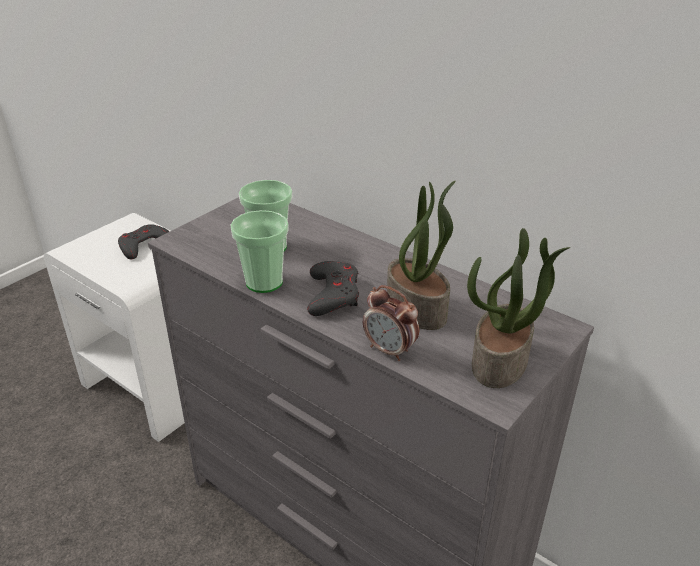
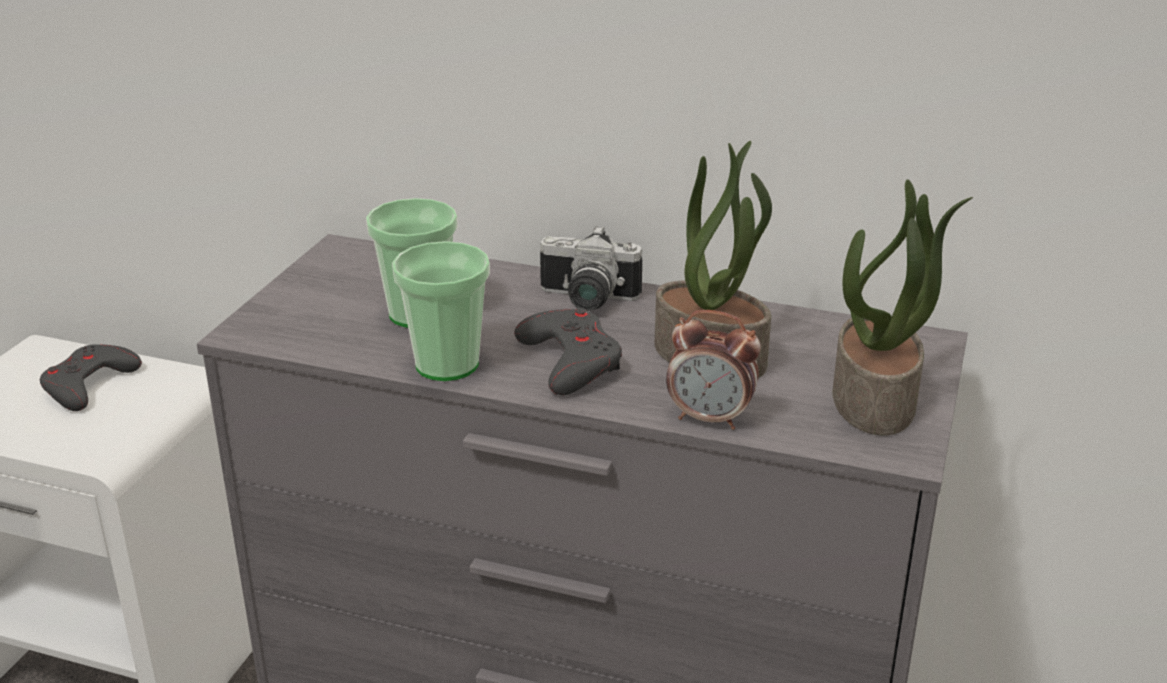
camera: 20 degrees left, 5 degrees down
(367, 257) = (586, 300): none -> camera

